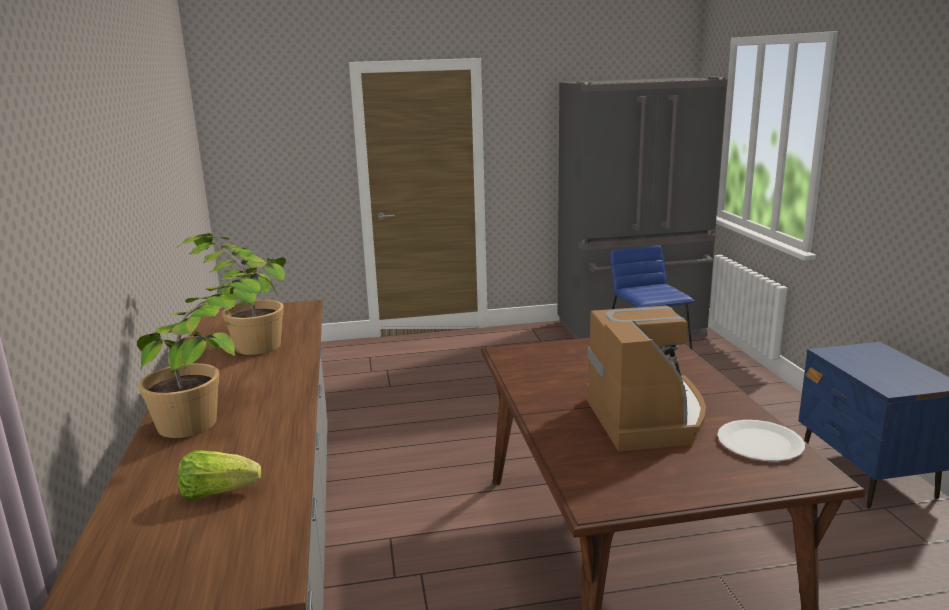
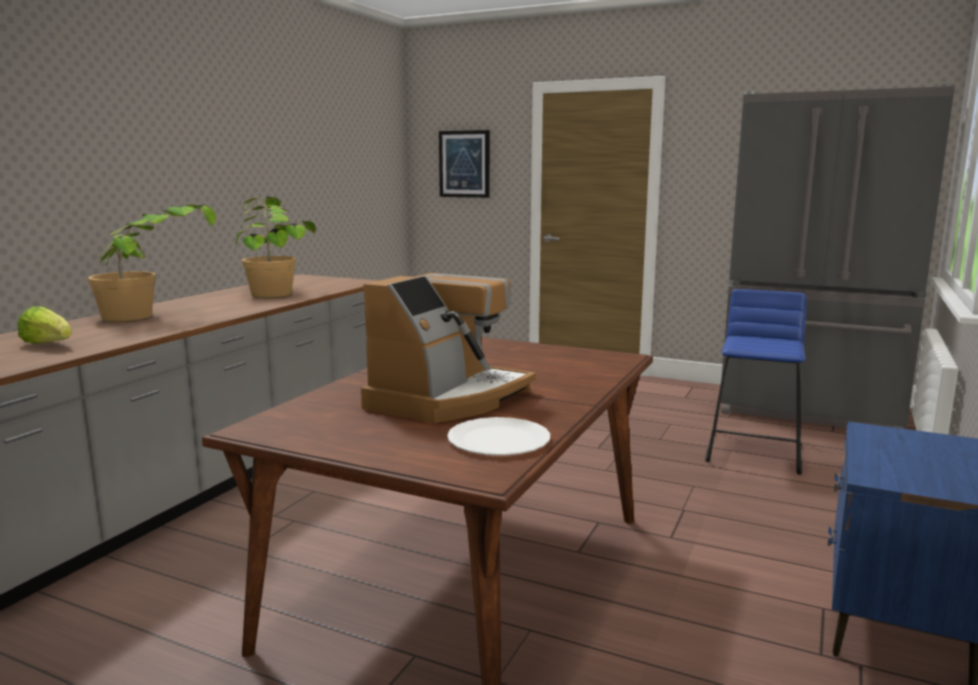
camera: 35 degrees right, 5 degrees down
(277, 148) = (464, 164): none -> picture

